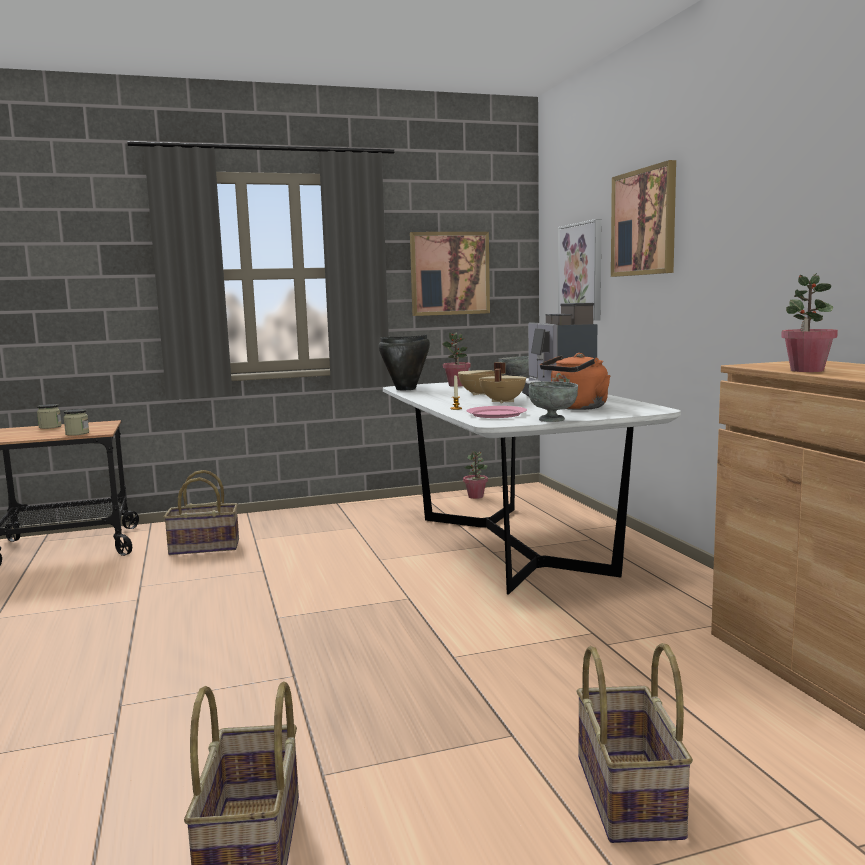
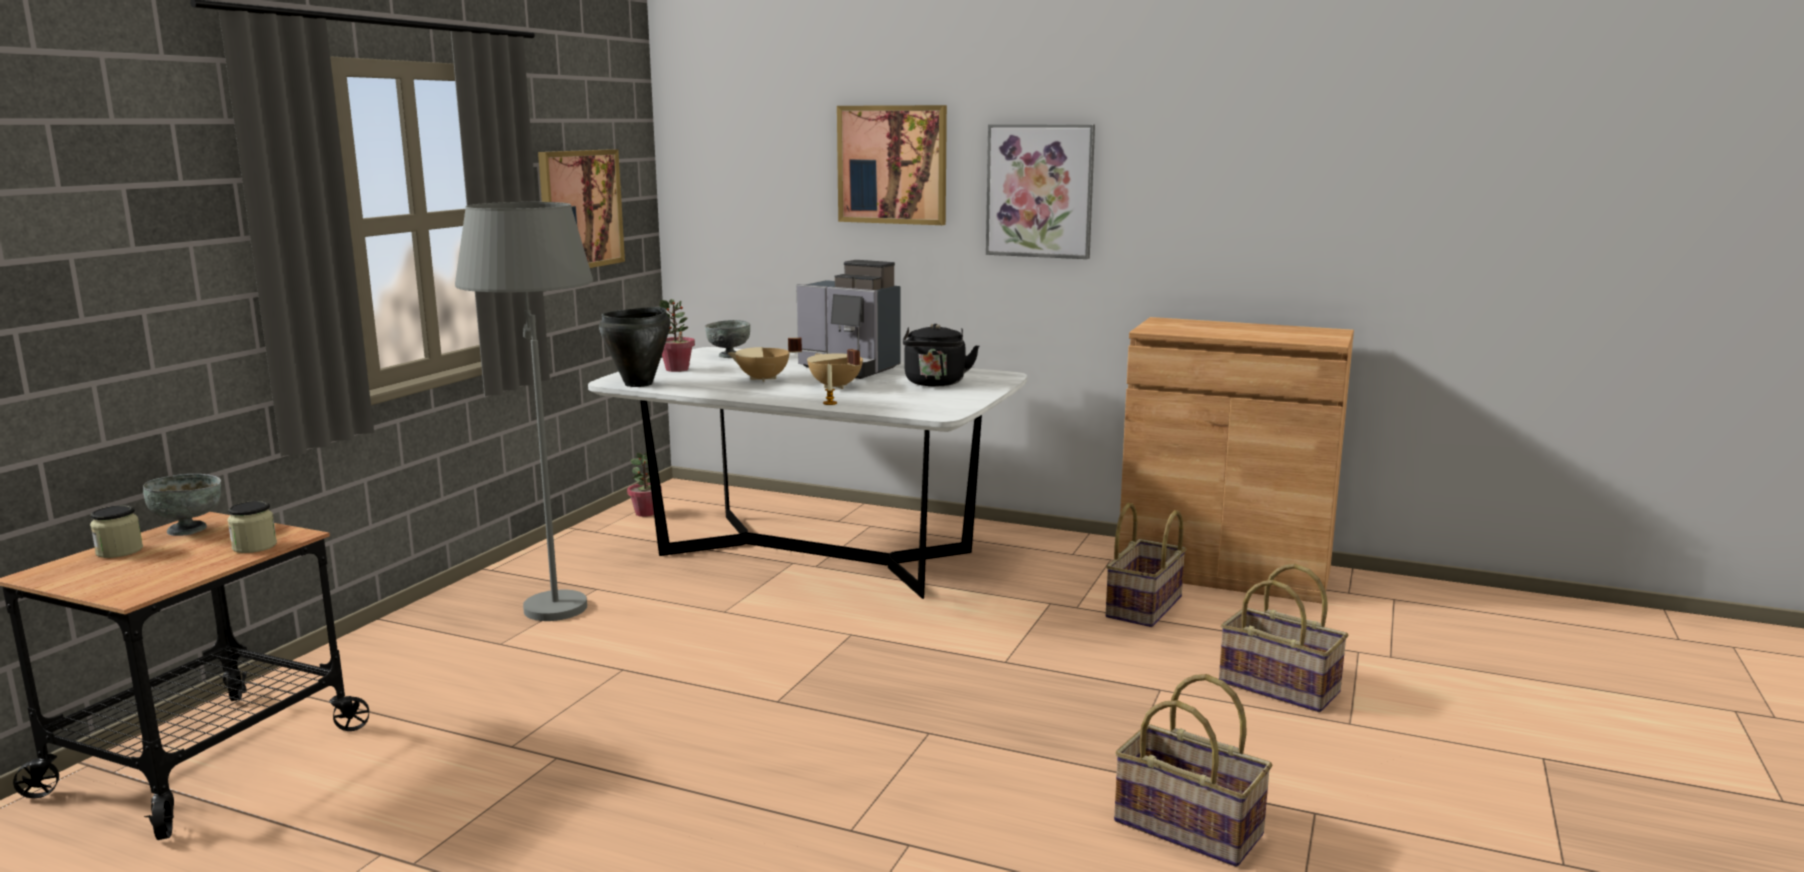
camera: 50 degrees left, 5 degrees up
(204, 547) = (457, 677): basket -> basket (1145, 607)
(327, 524) = (550, 596): none -> grey floor lamp
(496, 414) = (899, 404): pink plate -> none
(553, 420) = (974, 401): grey bowl -> grey bowl (188, 529)
(576, 408) = (935, 383): orange kettle -> black kettle
(581, 272) = (765, 209): picture -> picture (1040, 191)
(806, 370) = (1215, 333): potted plant -> none

